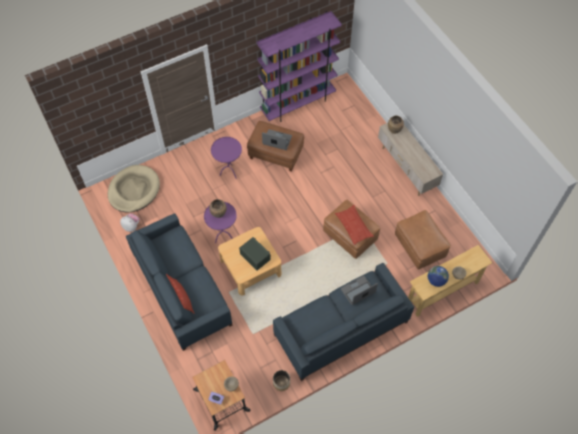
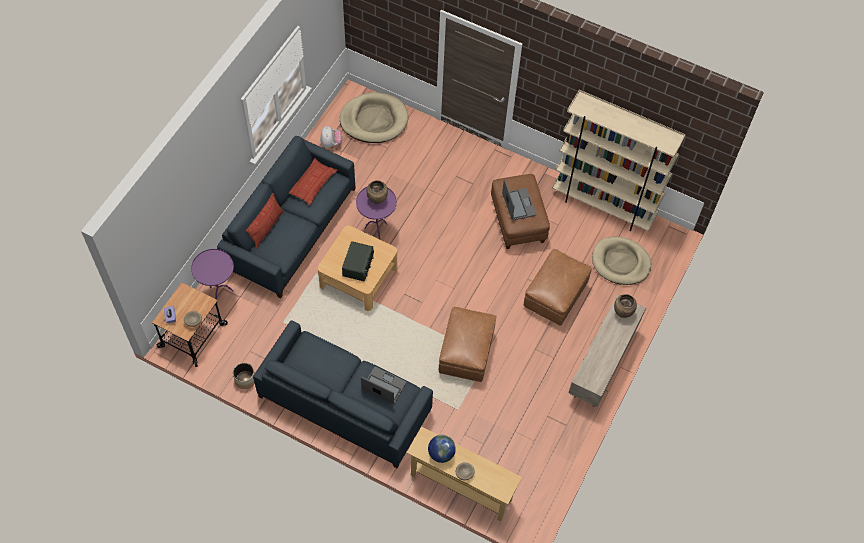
camera: 55 degrees right, 0 degrees up
(229, 173) = (459, 191): purple side table -> purple side table (220, 295)
(298, 104) = (603, 205): purple bookcase -> beige bookcase
(343, 119) = (620, 262): none -> beige dog bed
(353, 226) = (463, 339): pillow -> pillow (312, 183)
(419, 246) = (505, 432): brown ottoman -> brown ottoman (555, 296)

